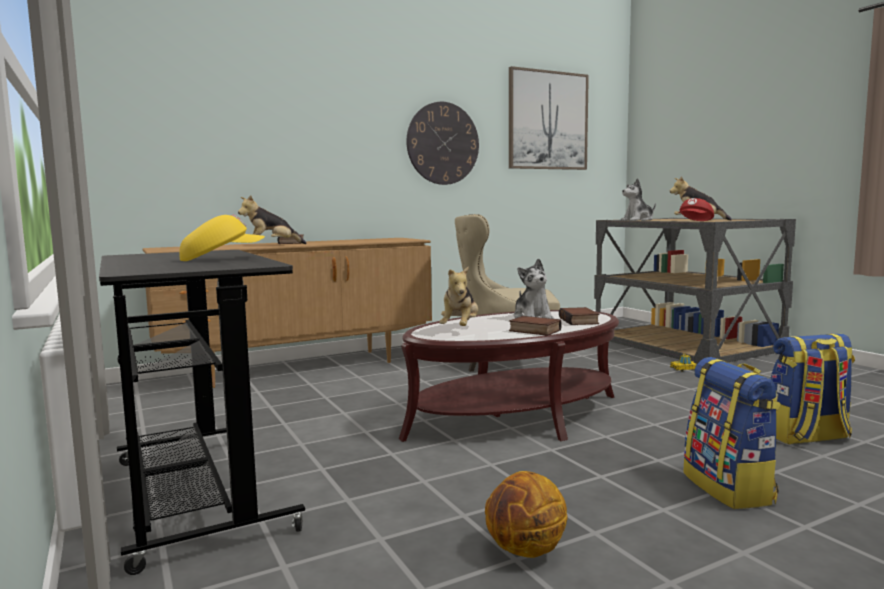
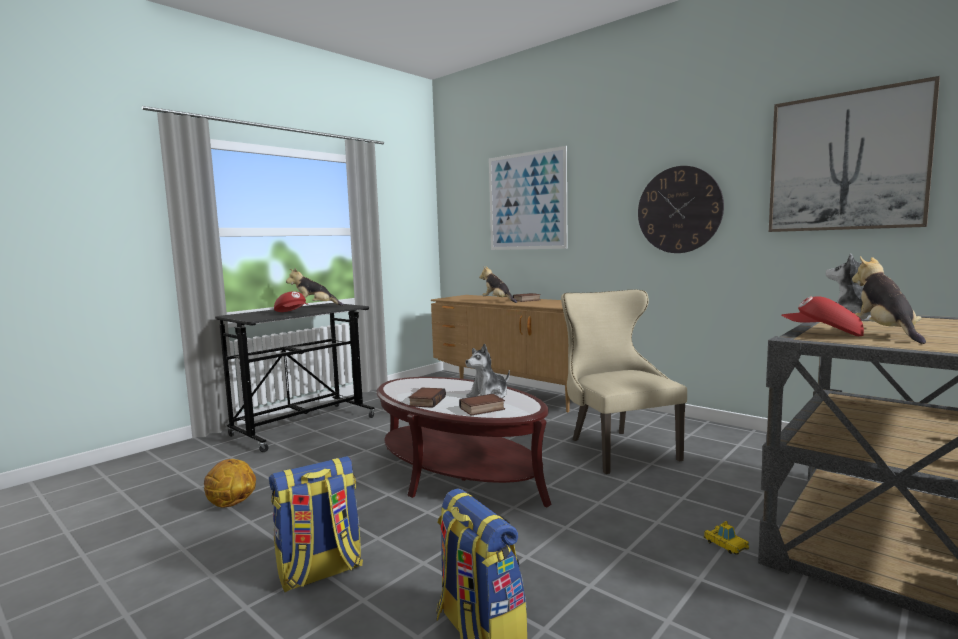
camera: 70 degrees right, 0 degrees up
(221, 259) = (292, 313): yellow cap -> red cap
(259, 112) = (526, 201): none -> picture
(460, 328) = (427, 385): plush toy -> plush toy (314, 307)

